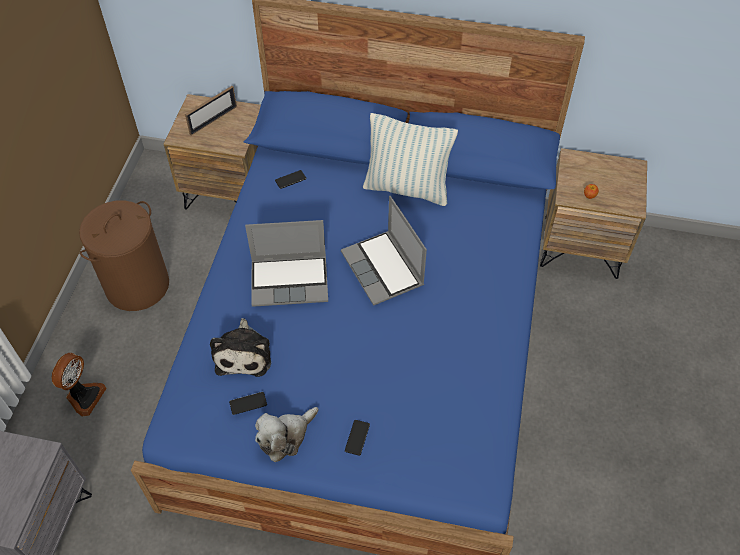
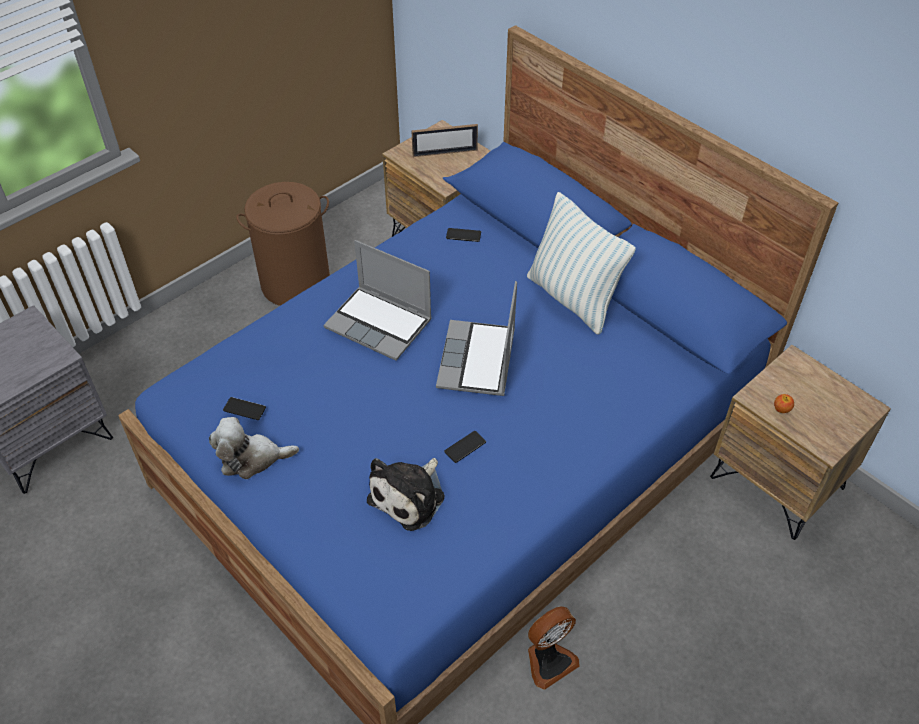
camera: 35 degrees right, 5 degrees down
(84, 396) = (175, 353): fan -> fan (549, 660)
(244, 353) = (280, 364): plush toy -> plush toy (410, 496)
(357, 437) = (313, 499): phone -> phone (465, 447)

